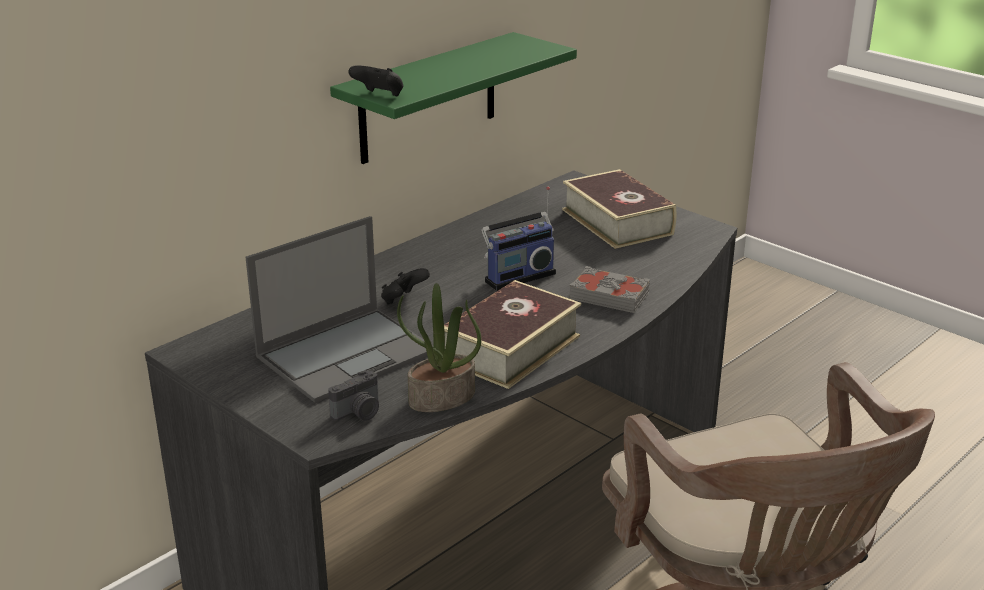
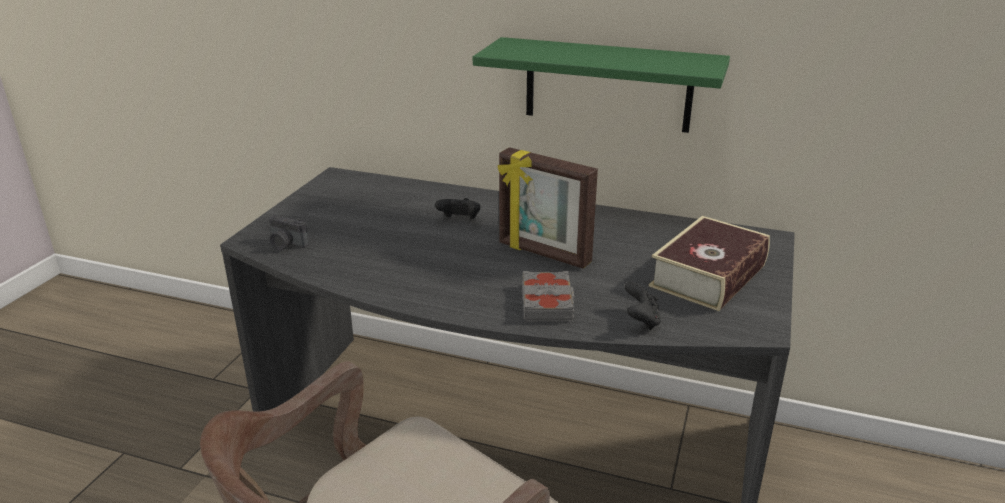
camera: 65 degrees right, 0 degrees up
(347, 353) = (365, 221): laptop -> none
(379, 96) = (494, 49): black game controller -> black game controller (641, 320)
(441, 398) = (320, 269): potted plant -> none
(510, 348) = (415, 278): book -> none
(518, 276) = (543, 254): radio -> picture frame

